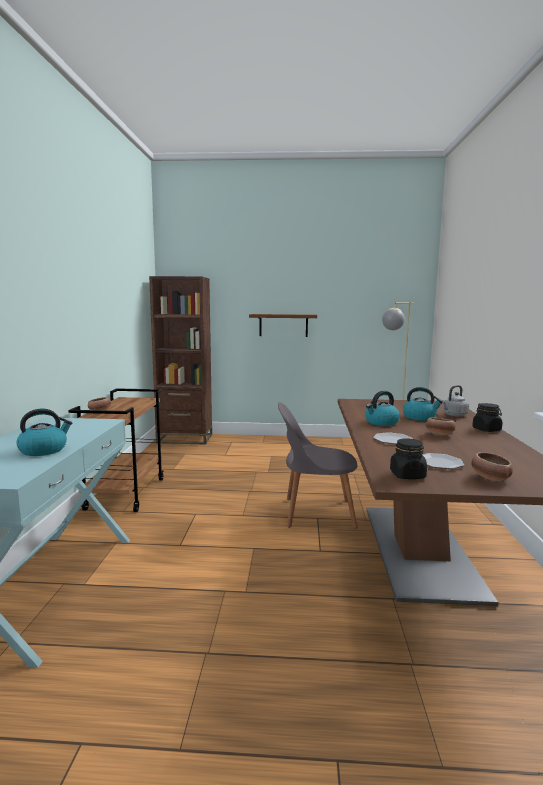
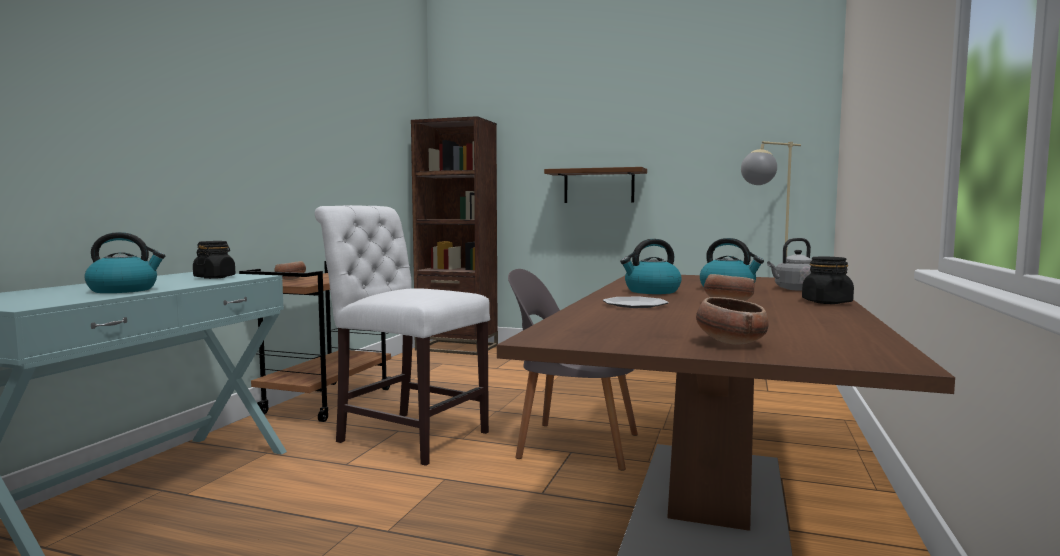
camera: 15 degrees right, 5 degrees down
(204, 516) = (407, 435): none -> white chair
(407, 475) = (585, 333): black jar -> black jar (214, 277)
(439, 463) = (669, 326): plate -> none

